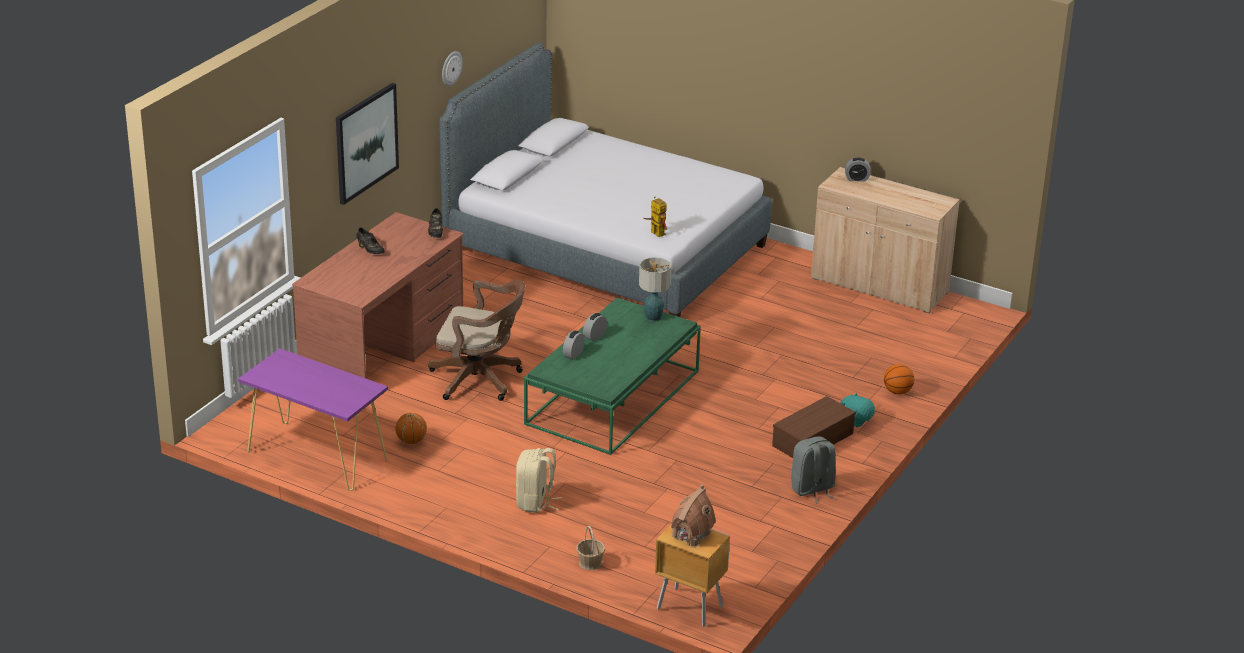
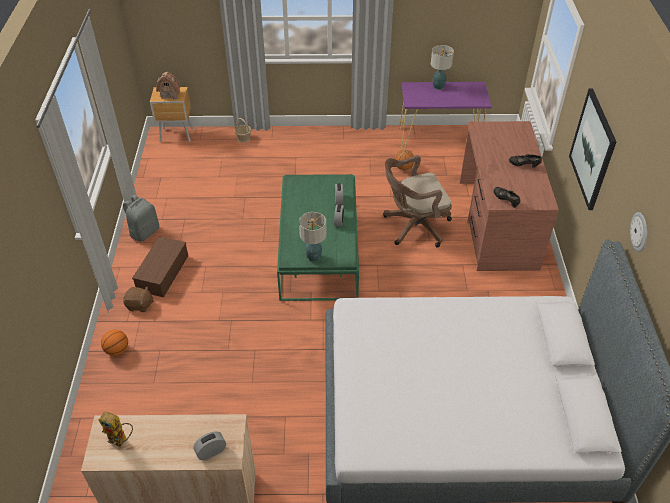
camera: 150 degrees right, 15 degrees up
(308, 393) = (438, 86): none -> table lamp
(535, 502) = (300, 159): beige backpack -> none
(654, 232) = (370, 315): toy robot -> toy robot (121, 439)
(855, 419) = (139, 305): turquoise plush toy -> brown plush toy

